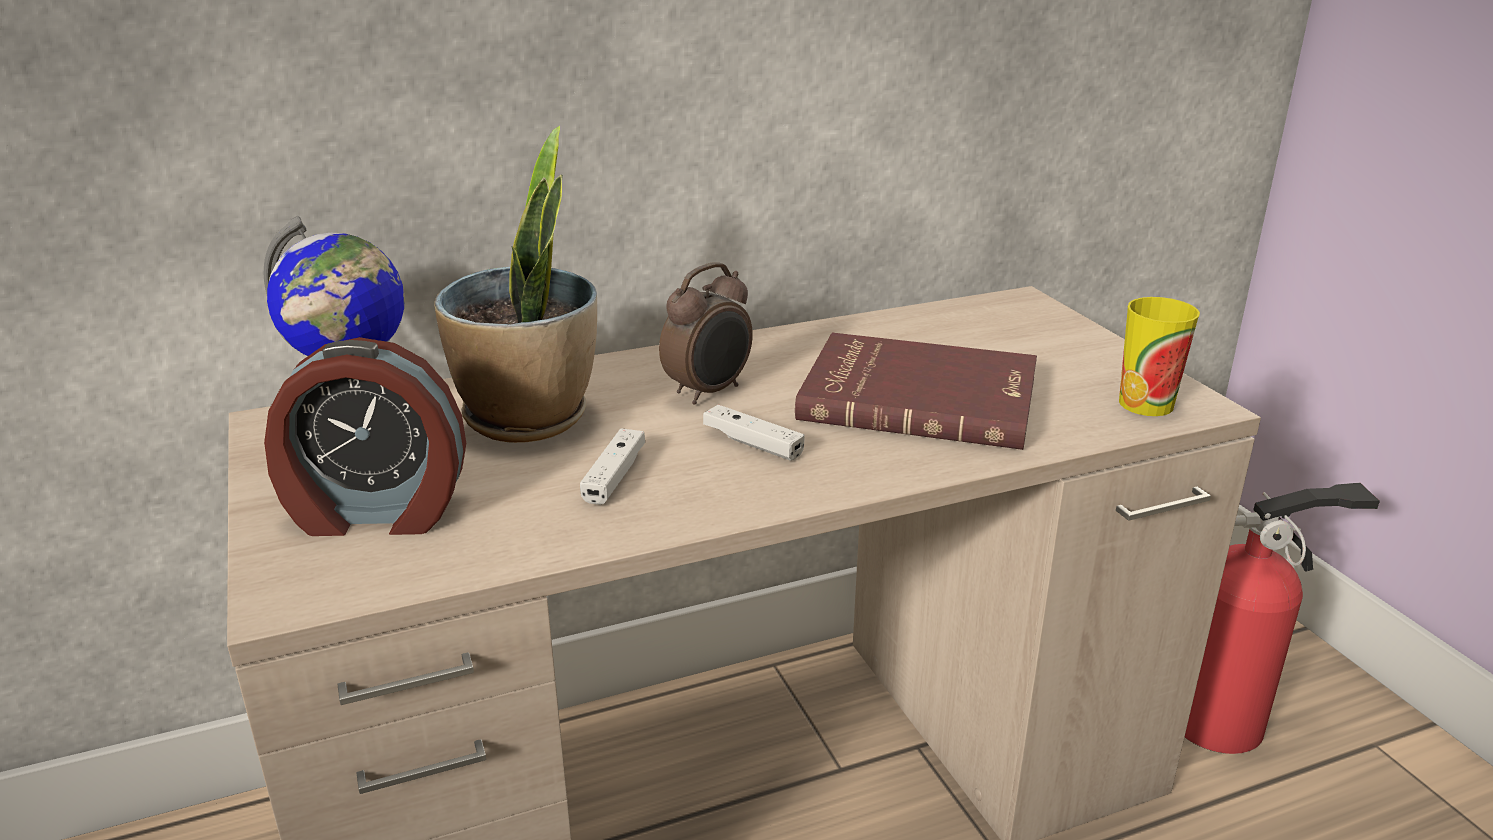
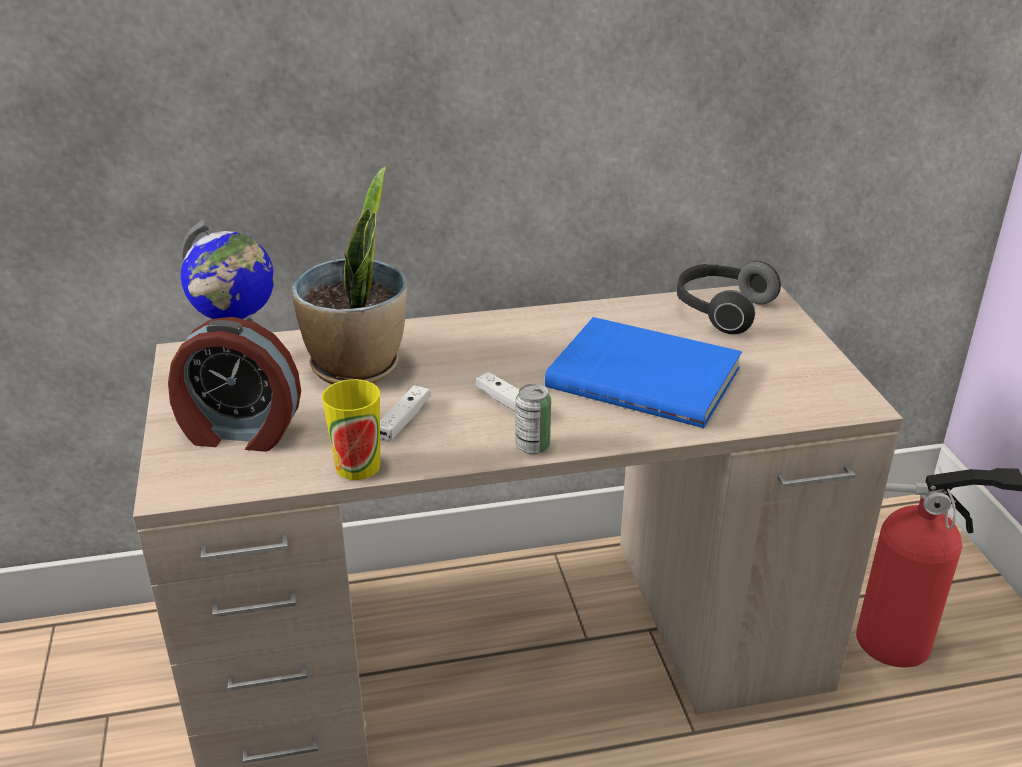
camera: 10 degrees right, 5 degrees up
(709, 392) = (491, 357): alarm clock -> none
(806, 492) = (532, 446): none -> can
(919, 397) = (645, 376): red book -> blue book
(980, 320) = (721, 311): none -> headphones
(1146, 404) = (817, 398): cup -> cup (358, 466)

